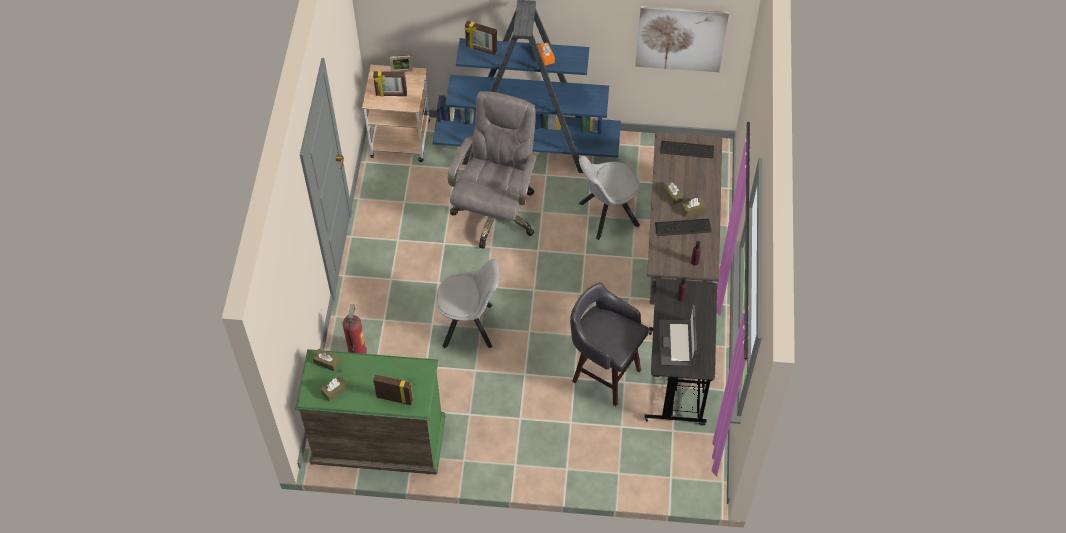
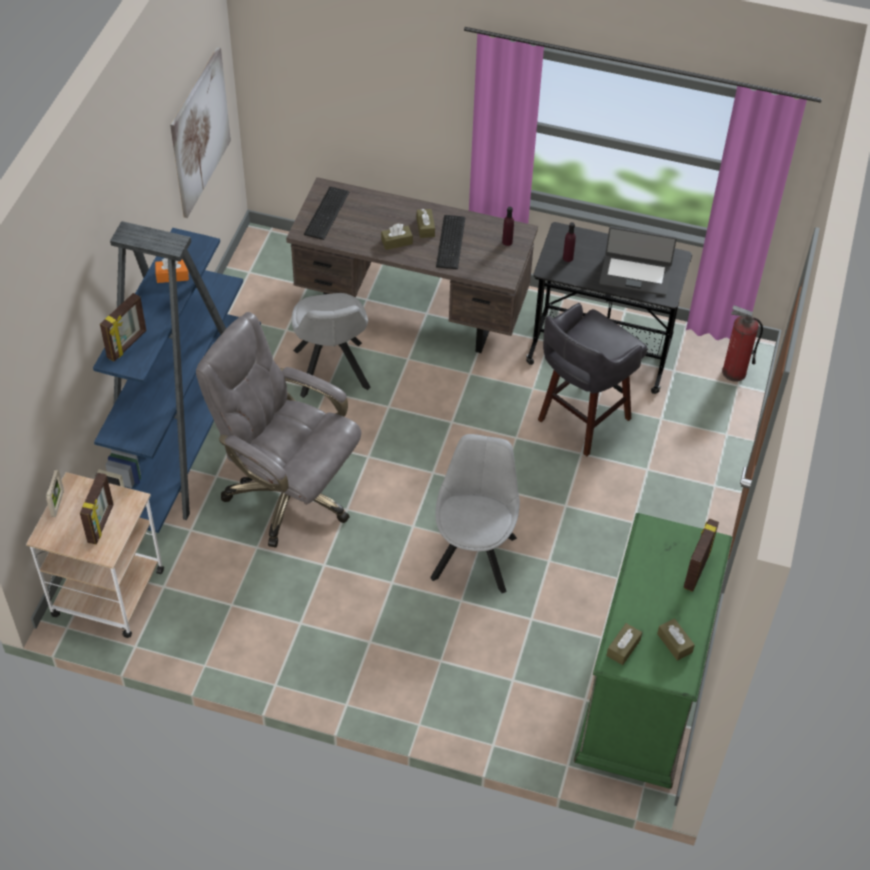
camera: 80 degrees left, 5 degrees down
(357, 350) = (487, 703): fire extinguisher -> fire extinguisher (734, 372)

